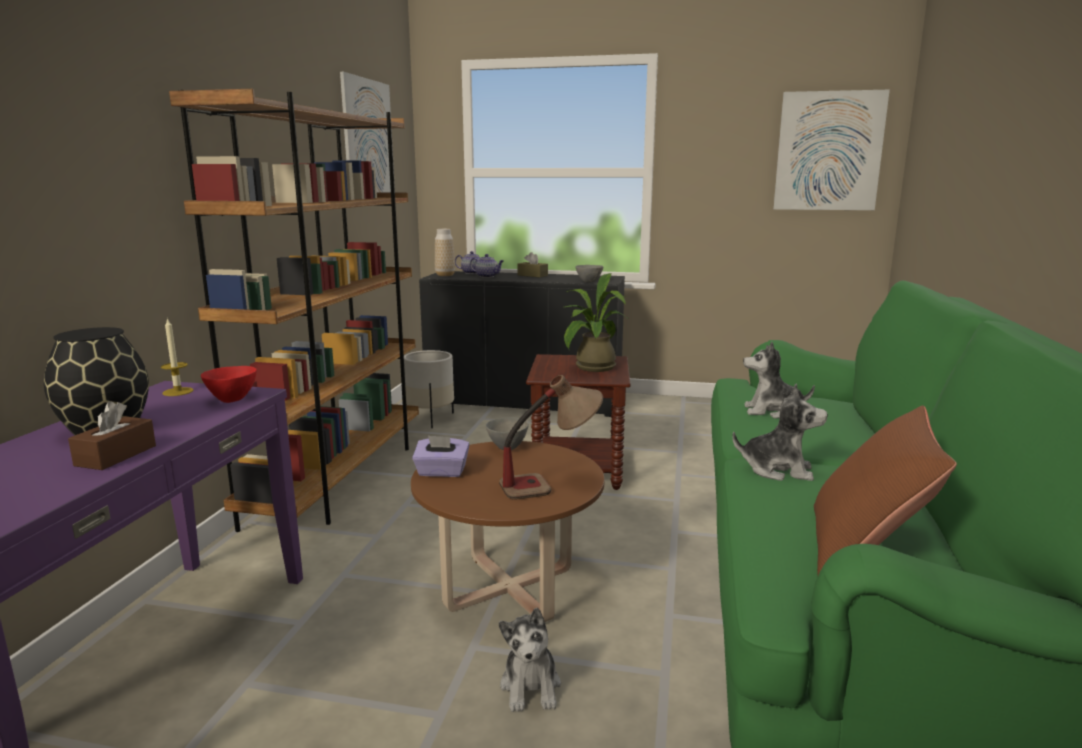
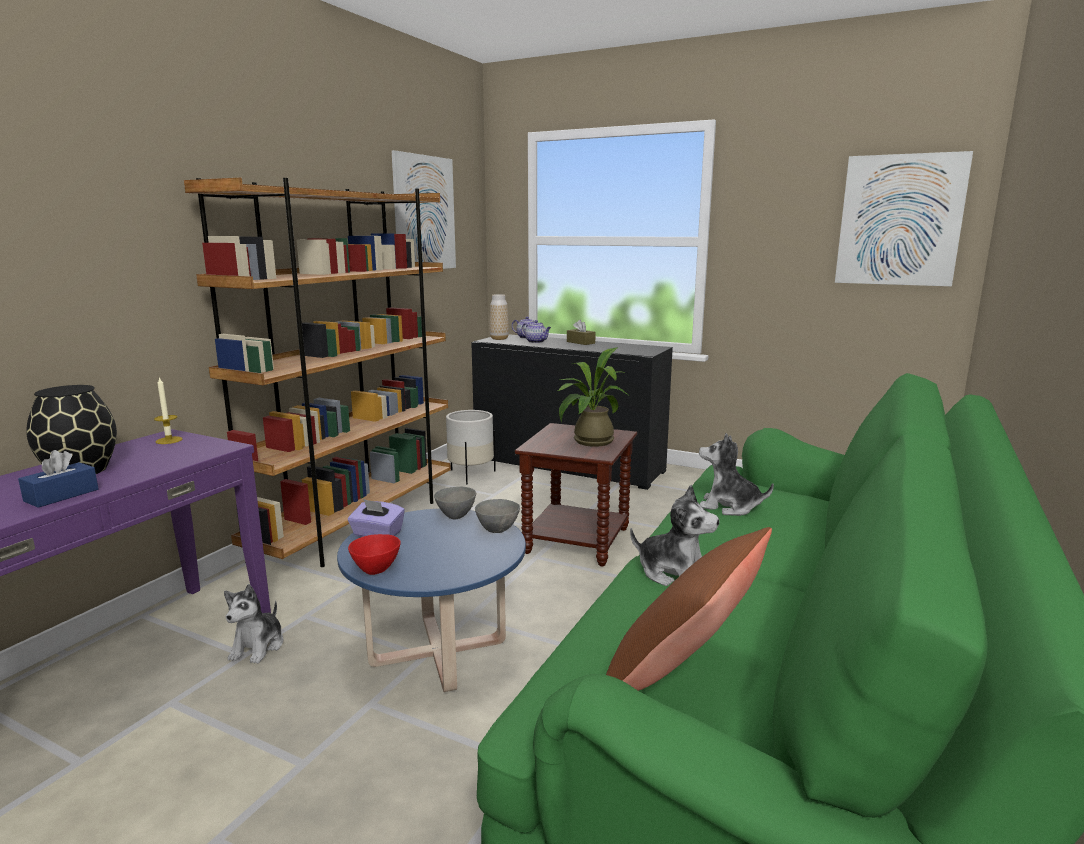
camera: 15 degrees right, 0 degrees up
(116, 455) = (61, 495): brown tissue box -> blue tissue box
(232, 399) = (200, 451): red bowl -> red bowl (376, 570)
(509, 588) = (438, 651): brown coffee table -> blue coffee table
(531, 686) = (396, 753): plush toy -> plush toy (258, 647)
(551, 485) = (463, 559): table lamp -> none
(589, 281) = (627, 352): grey bowl -> grey bowl (498, 530)

